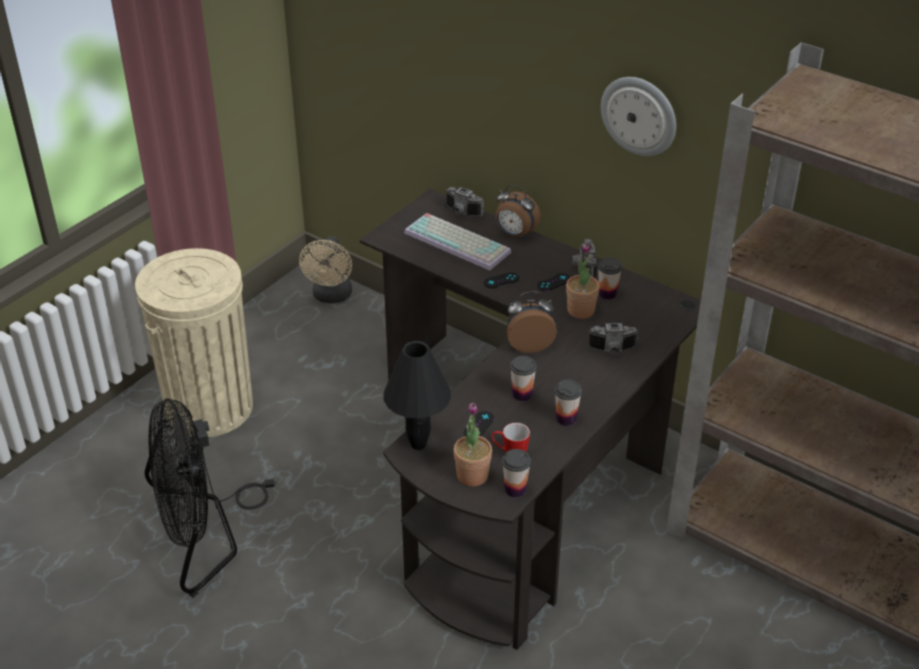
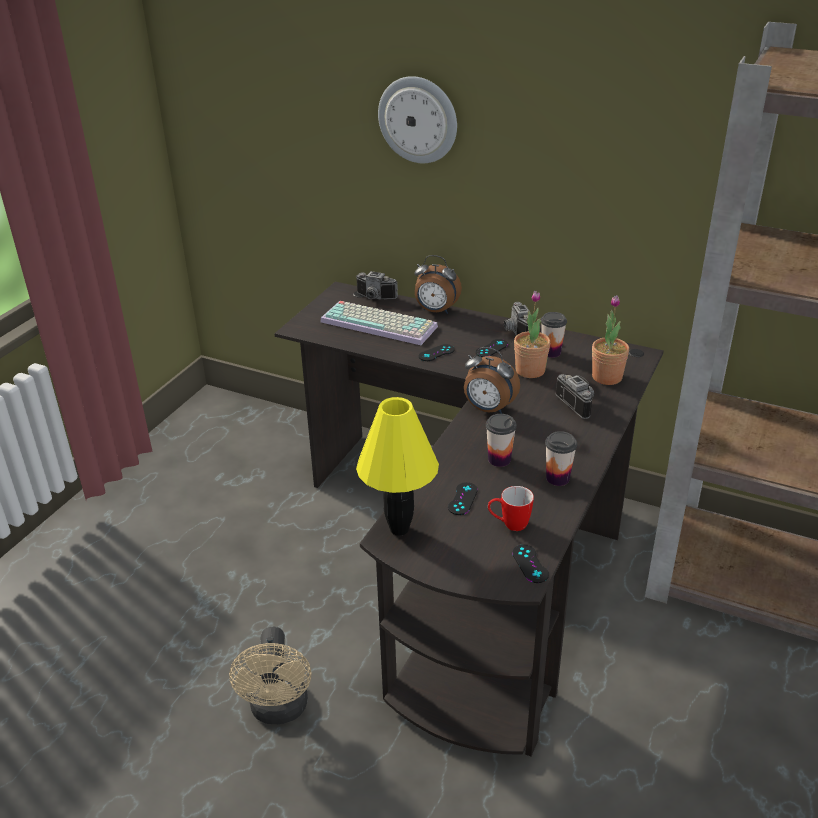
camera: 10 degrees left, 5 degrees down
(204, 529) = (139, 673): black fan -> none
(209, 407) = (126, 538): beige trash can -> none
(331, 297) = (237, 415): beige fan -> beige fan (279, 710)
(417, 444) = (398, 530): black table lamp -> yellow table lamp
(472, 475) = (474, 555): potted plant -> potted plant (607, 377)
(515, 489) = (530, 564): cup -> black game controller
(529, 344) = (488, 409): alarm clock -> alarm clock turned 135 degrees counterclockwise
(612, 350) = (579, 404): camera -> camera turned 105 degrees counterclockwise
(639, 115) = (570, 152): wall clock -> wall clock (418, 119)

